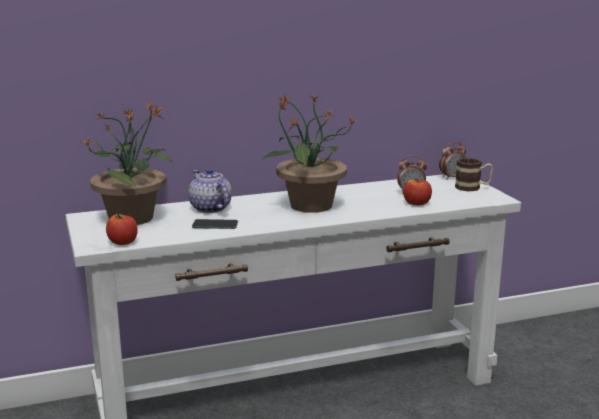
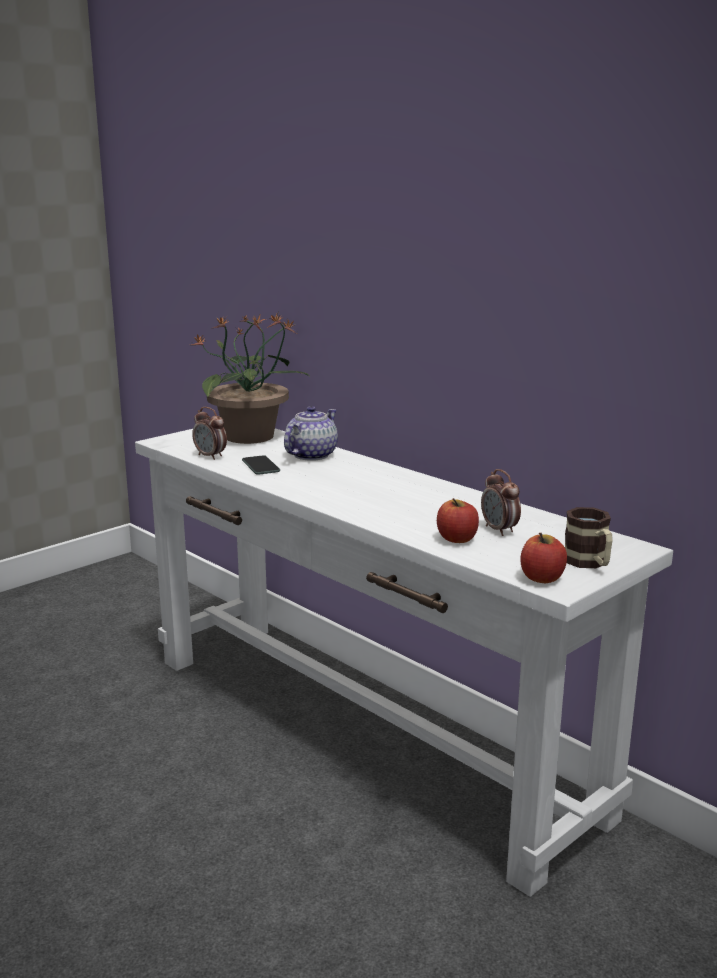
camera: 65 degrees right, 0 degrees up
(123, 242) = (179, 447): apple -> apple (542, 578)
(309, 205) = (373, 490): potted plant -> none
(452, 177) = (621, 544): alarm clock -> alarm clock (210, 456)

